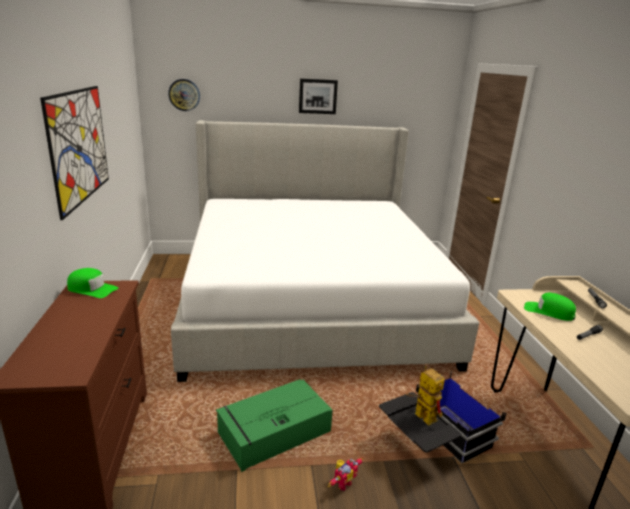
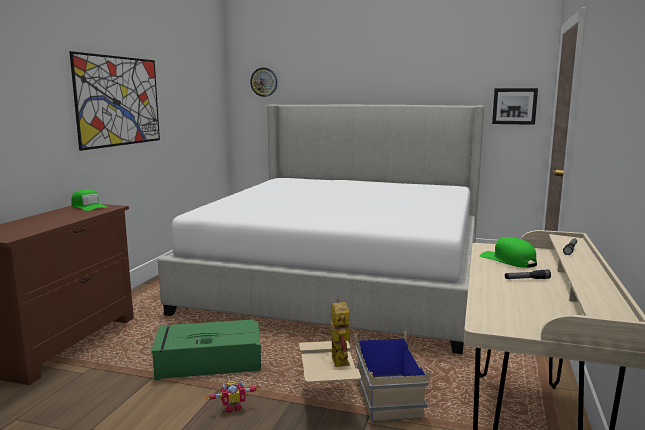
camera: 25 degrees right, 10 degrees down
(317, 96) = (388, 77): picture -> picture (514, 106)
(433, 442) = (359, 401): black storage box -> beige storage box

